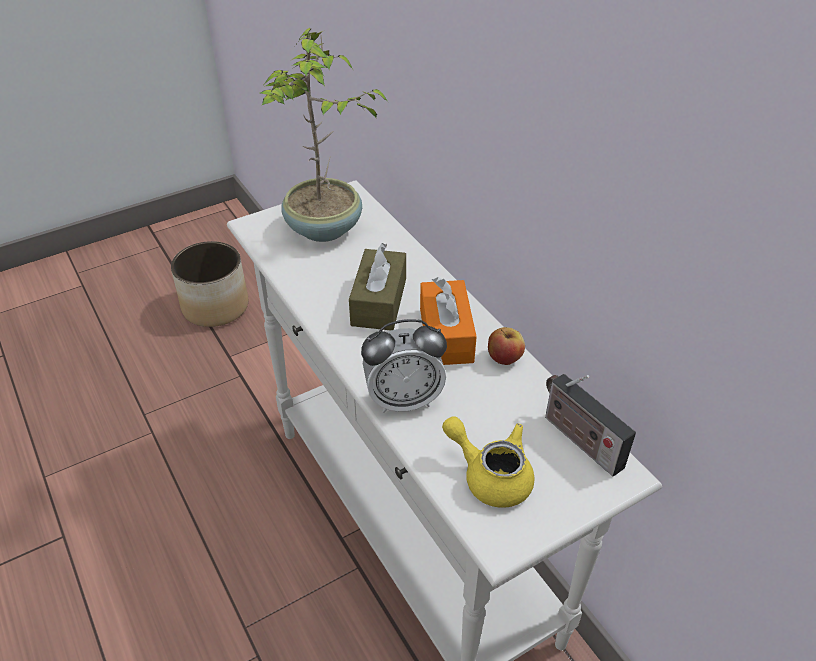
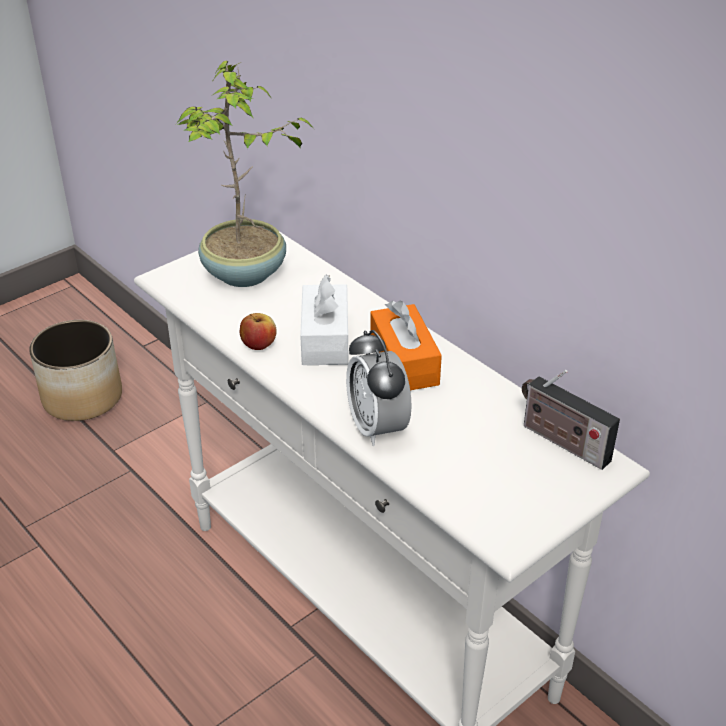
camera: 10 degrees left, 5 degrees down
(379, 302) = (325, 339): brown tissue box -> white tissue box
(404, 399) = (377, 427): alarm clock -> alarm clock turned 90 degrees clockwise
(490, 475) = (483, 484): yellow teapot -> none
(504, 358) = (469, 377): apple -> apple (258, 344)

